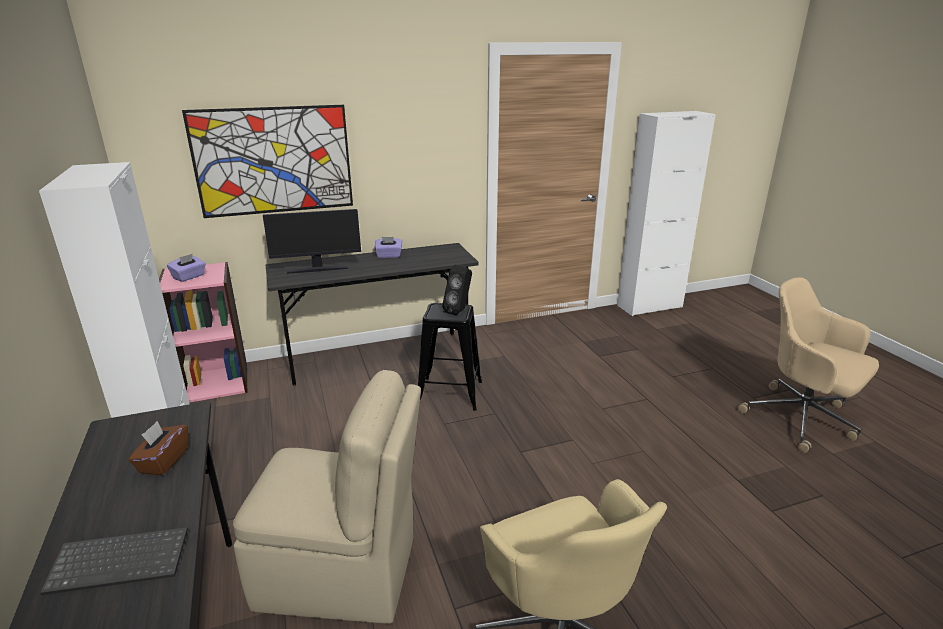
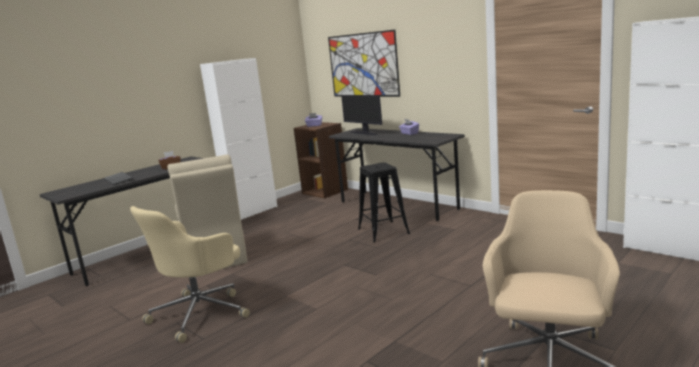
camera: 65 degrees right, 10 degrees down
(217, 382) = (325, 191): pink bookcase -> brown bookcase
(459, 311) = (381, 168): black speaker -> none

